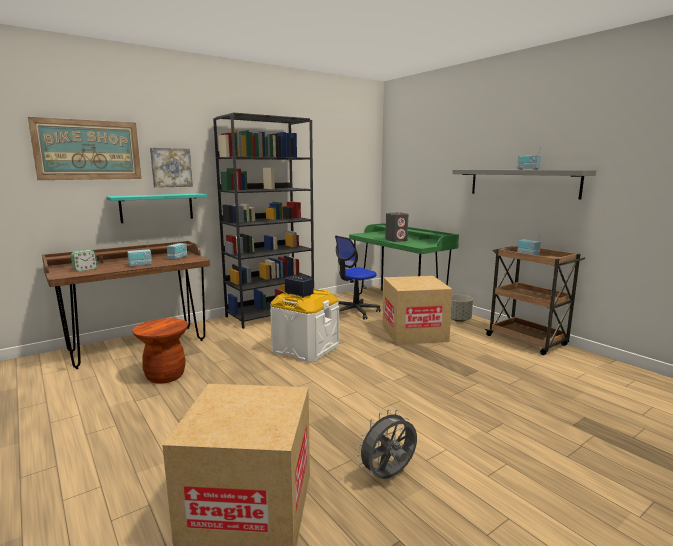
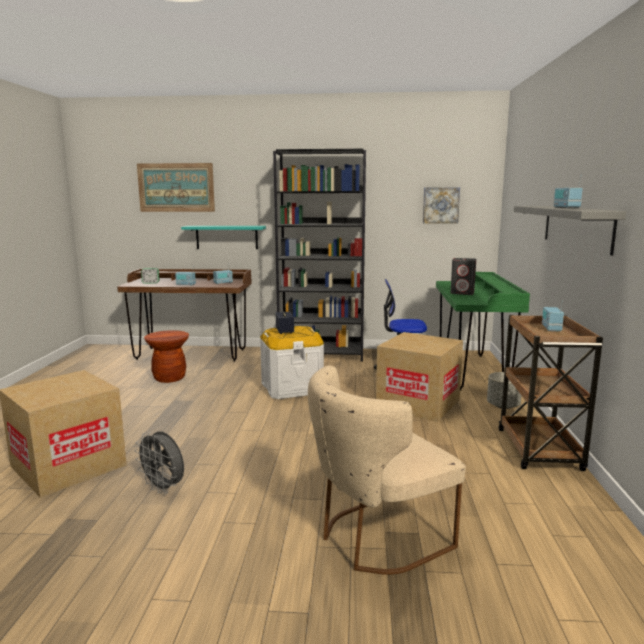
camera: 40 degrees right, 0 degrees up
(171, 167) = (240, 201): picture -> picture (440, 205)
(388, 476) = (164, 488): grey fan -> grey fan turned 150 degrees counterclockwise
(578, 432) = (376, 538): none -> beige chair

